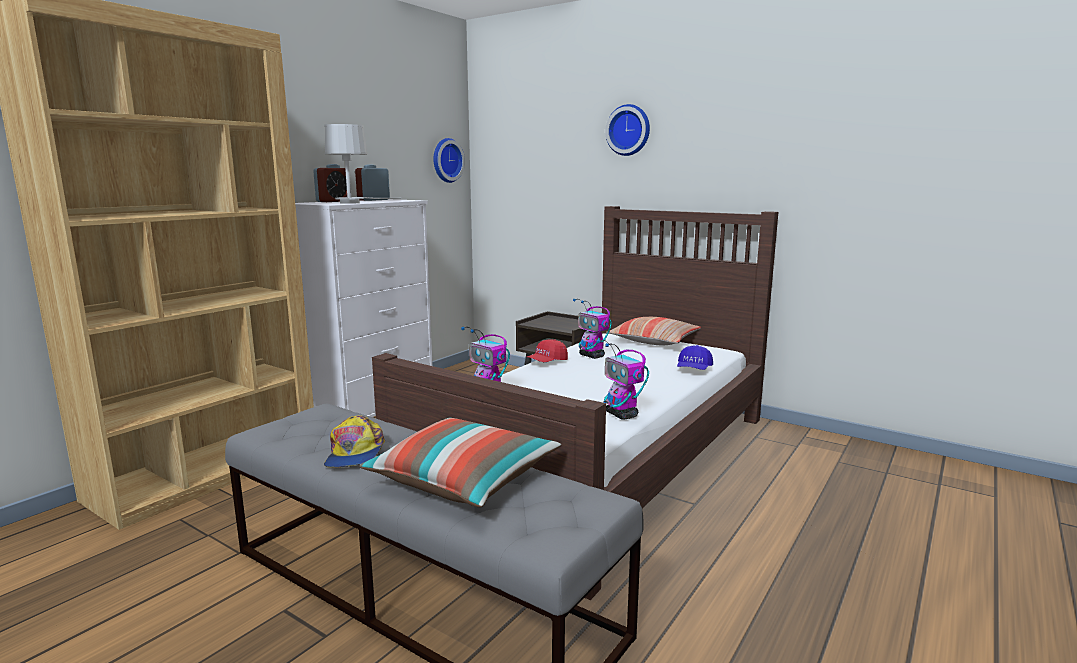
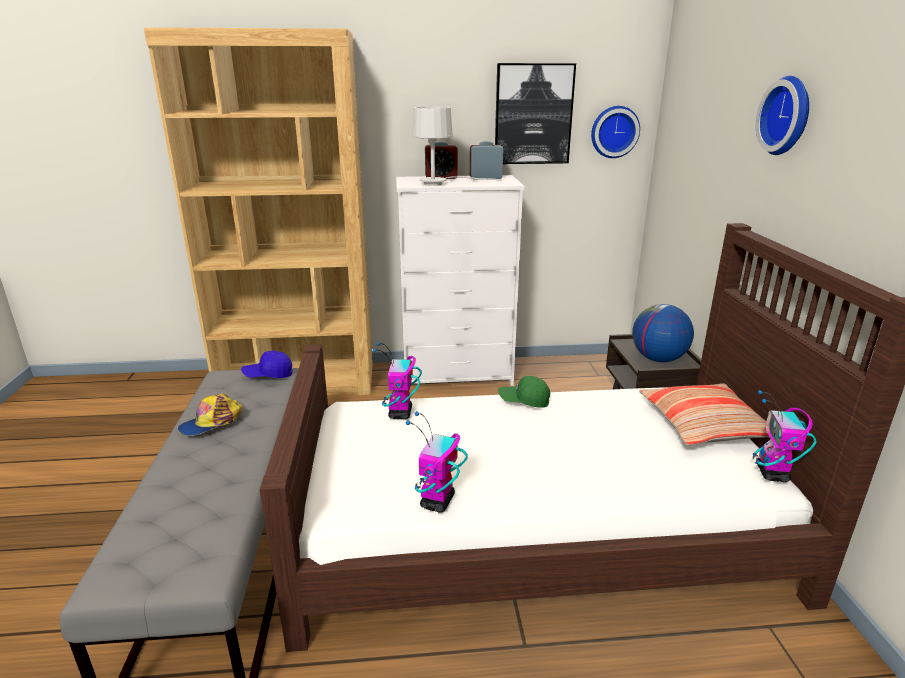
camera: 50 degrees right, 10 degrees up
(390, 143) = (533, 114): none -> picture
(464, 481) = (197, 489): pillow -> none
(547, 362) = (524, 401): red cap -> green cap
(566, 325) = (658, 359): none -> globe
(592, 356) = (582, 414): toy robot -> toy robot (772, 474)
(693, 369) = (648, 491): blue cap -> blue cap (268, 375)

